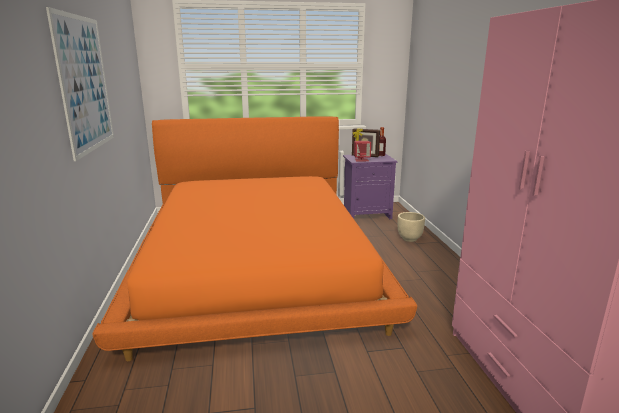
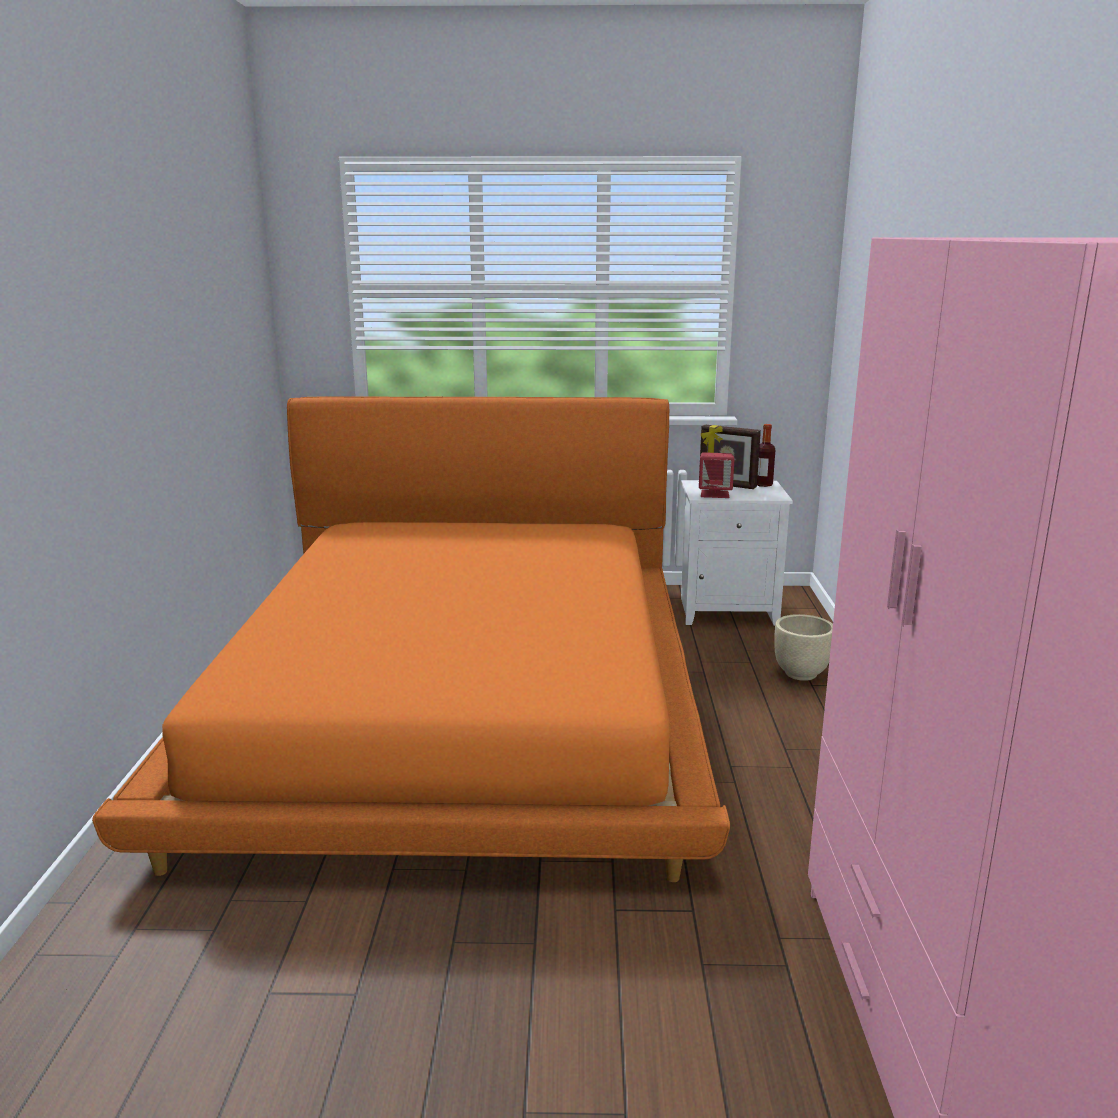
camera: 10 degrees right, 0 degrees up
(85, 84) = (126, 343): picture -> none
(367, 214) = (728, 611): purple nightstand -> white nightstand

